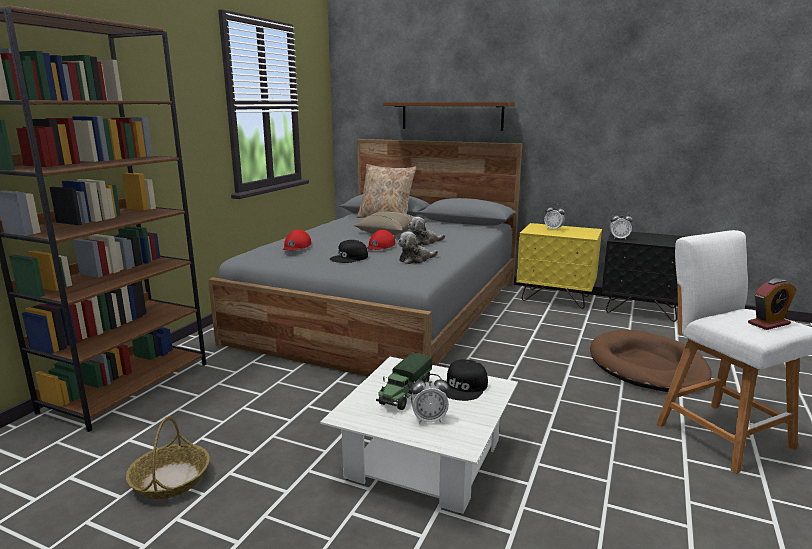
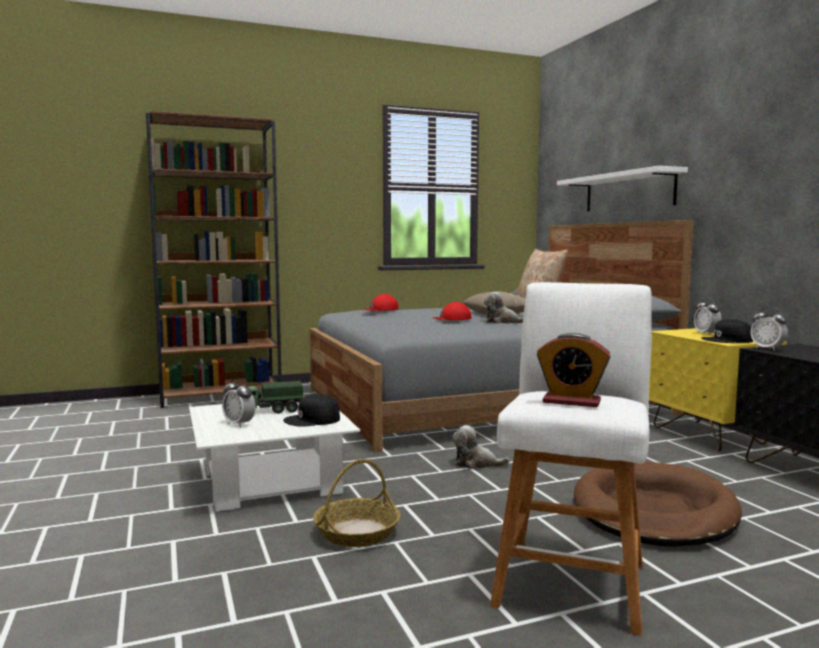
camera: 45 degrees right, 10 degrees down
(170, 479) = (141, 437): basket -> basket (357, 532)
(349, 258) = (399, 321): black cap -> black cap (727, 340)
(415, 260) = (446, 328): plush toy -> plush toy (476, 463)
(451, 115) = (628, 191): brown shelf -> white shelf

